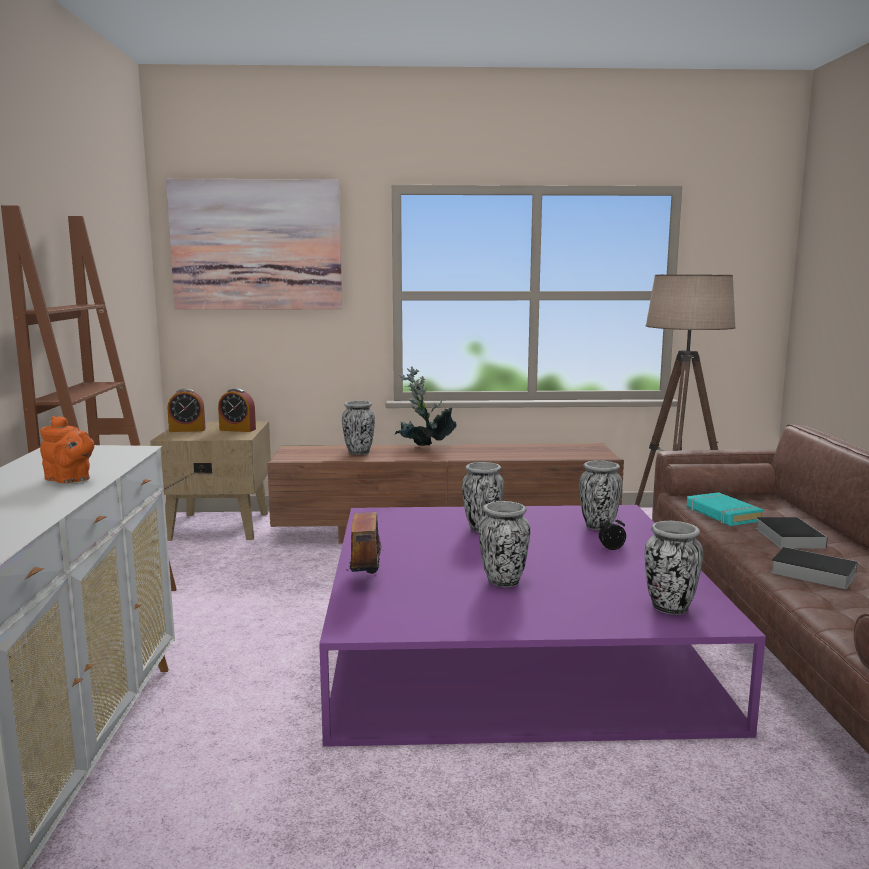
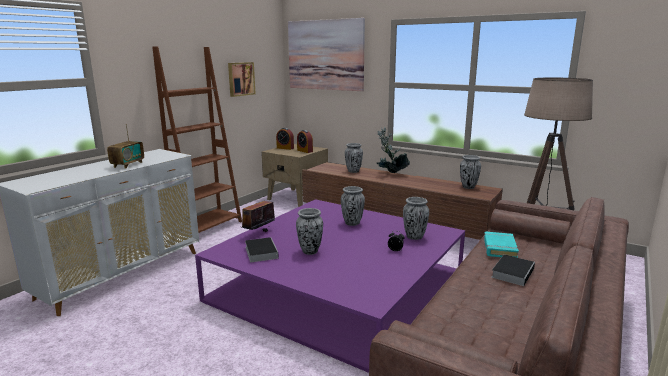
camera: 35 degrees right, 5 degrees up
(70, 480) = (128, 165): orange teapot -> radio
(110, 289) = (240, 79): none -> picture
(669, 608) = (360, 288): vase -> vase (468, 187)
(810, 572) = (476, 296): book -> book (260, 252)

